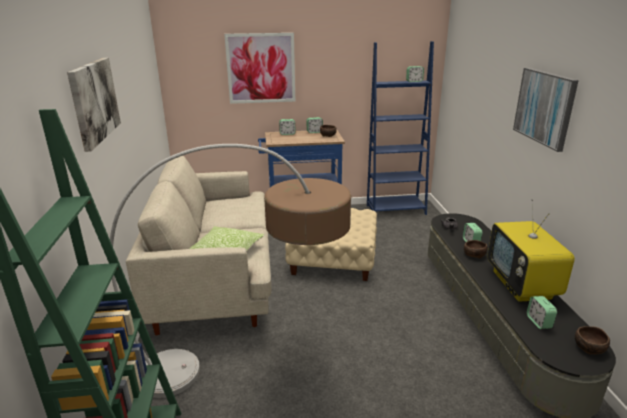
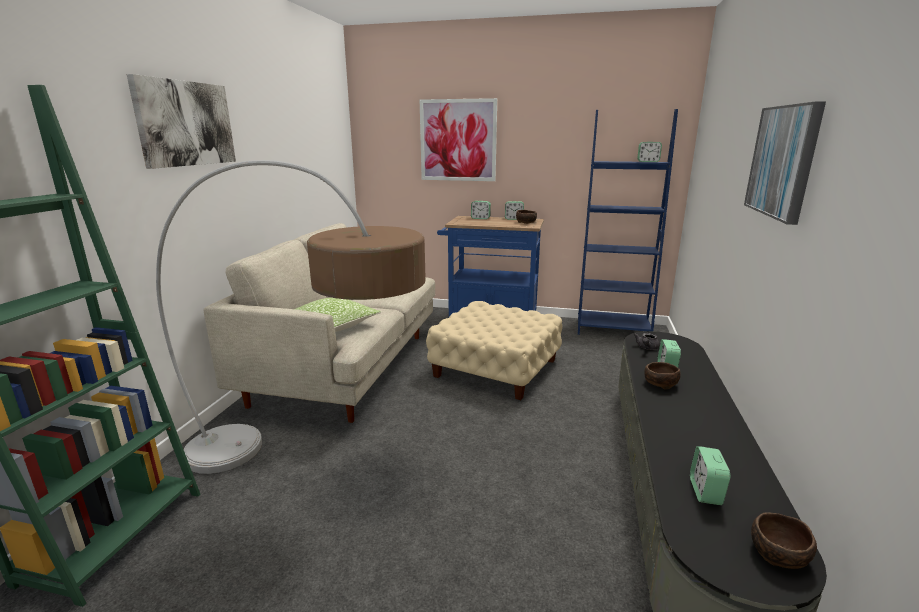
camera: 20 degrees right, 5 degrees down
(522, 285) = (711, 436): television -> none

